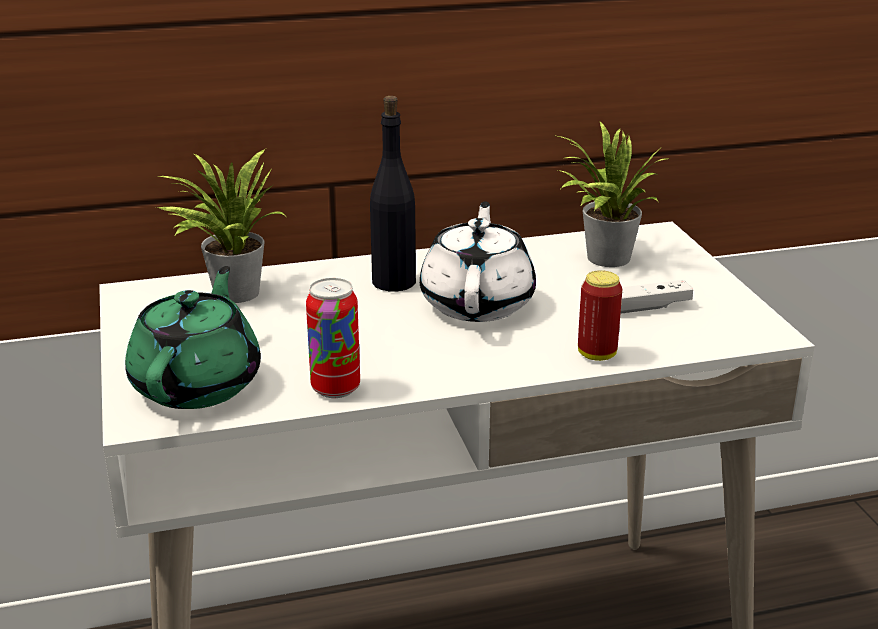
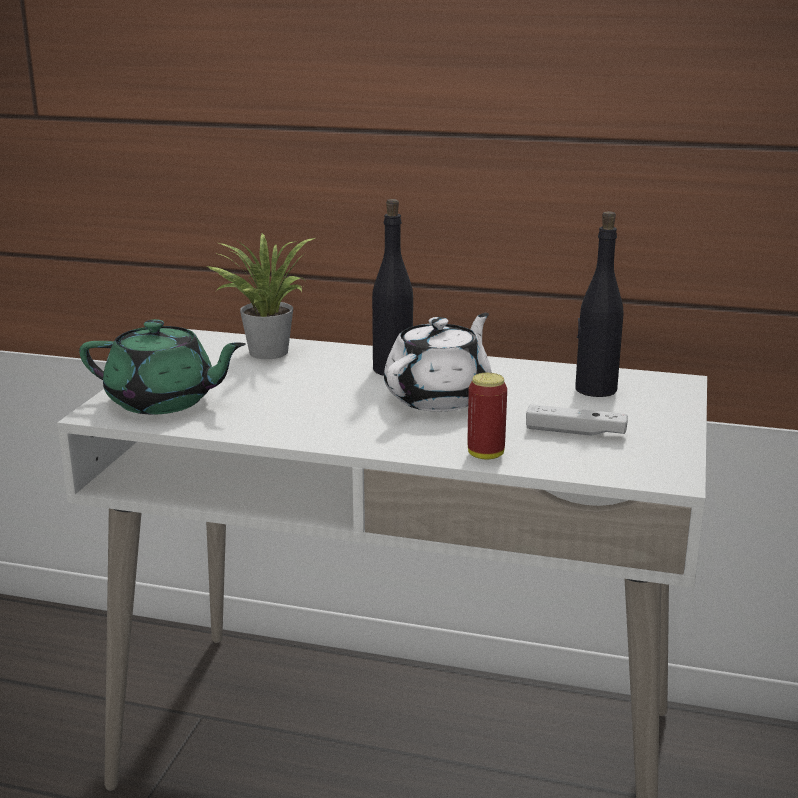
camera: 30 degrees right, 5 degrees down
(198, 384) = (163, 401): green teapot -> green teapot turned 60 degrees clockwise
(335, 388) = (250, 427): can -> none
(602, 258) = (595, 389): potted plant -> black bottle

